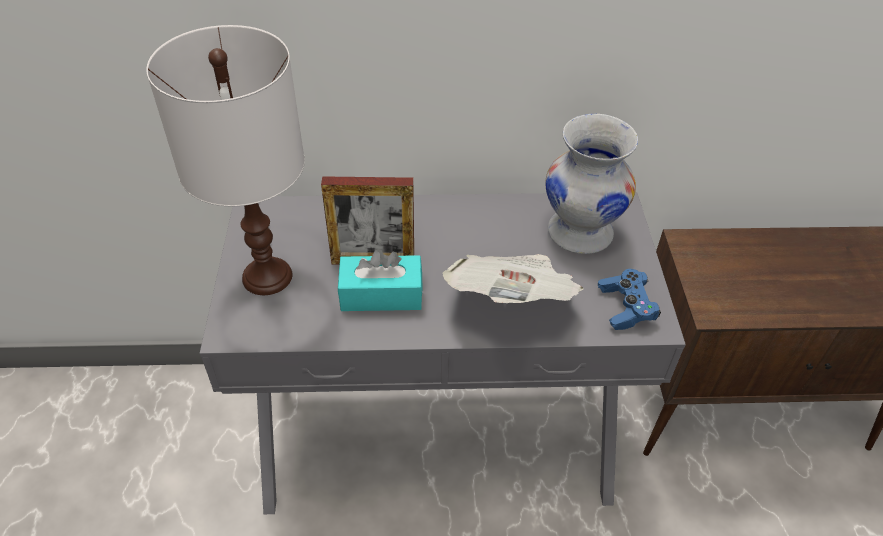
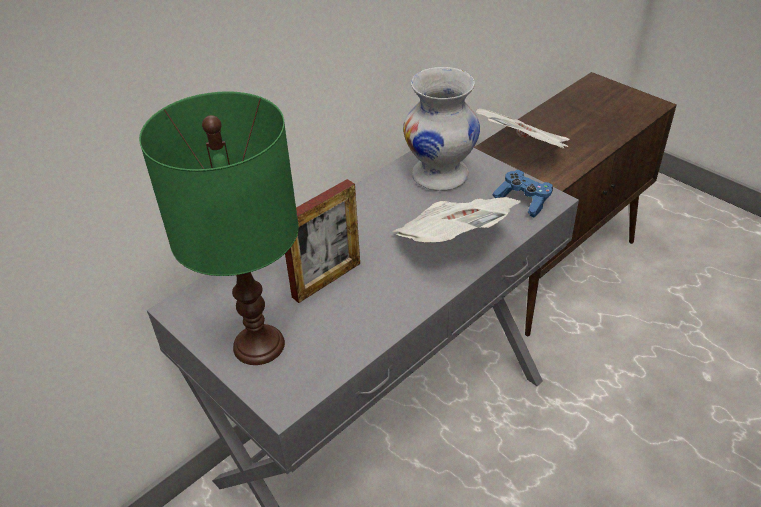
camera: 40 degrees left, 5 degrees down
(266, 277) = (259, 345): white table lamp -> green table lamp
(381, 294) = (363, 297): turquoise tissue box -> none
(730, 264) = (524, 150): none -> newspaper

